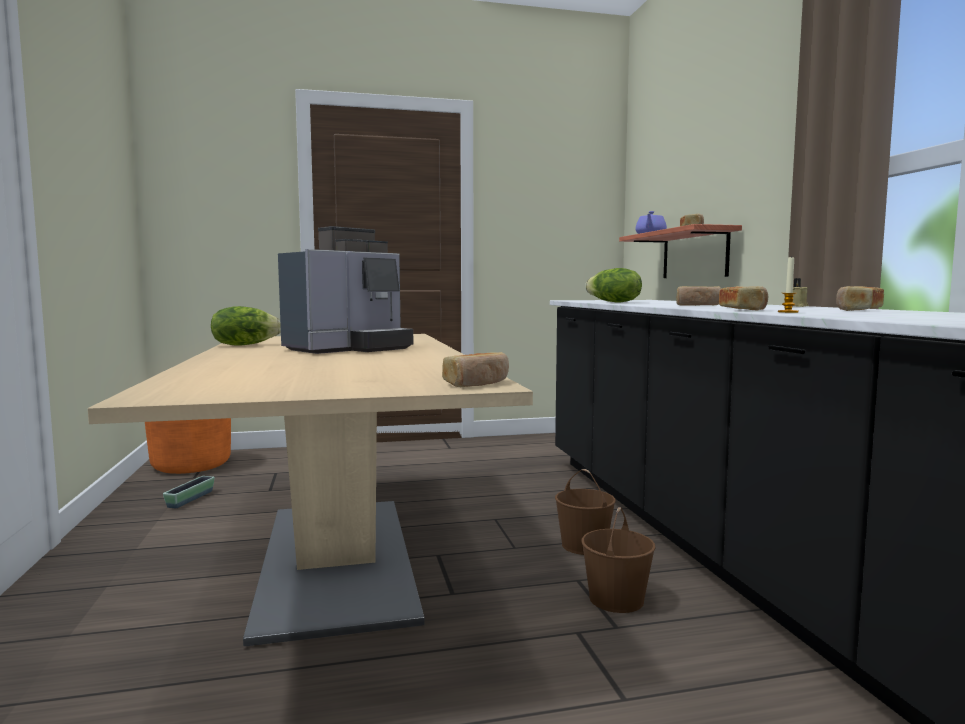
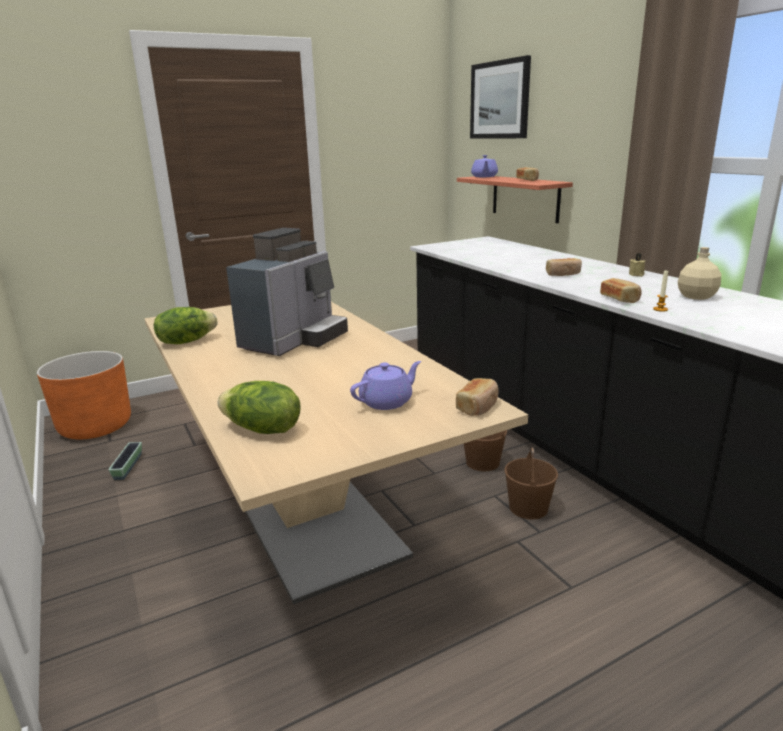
camera: 15 degrees left, 15 degrees up
(375, 376) = (387, 402): none -> purple teapot
(614, 302) = (480, 259): lettuce -> lettuce (262, 430)
(670, 153) = (499, 100): none -> picture
(857, 310) = (696, 296): bread -> beige bottle

